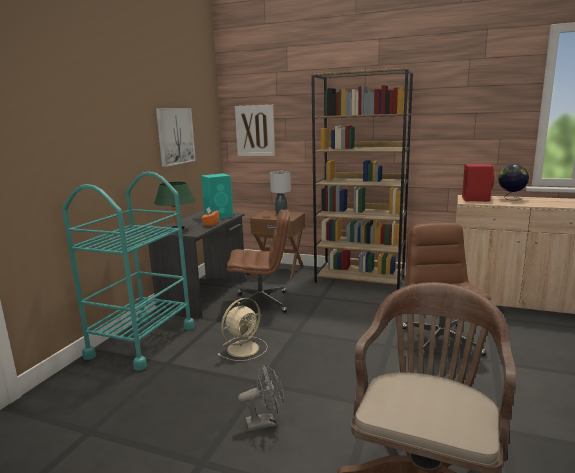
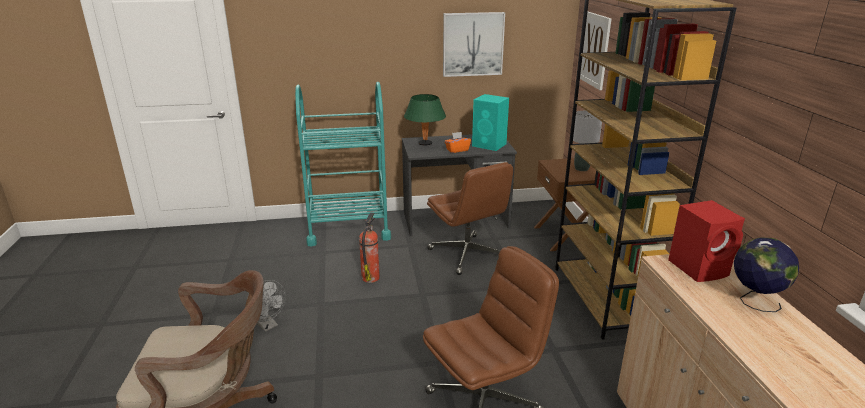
camera: 60 degrees right, 10 degrees up
(244, 348) = (371, 277): beige fan -> fire extinguisher

